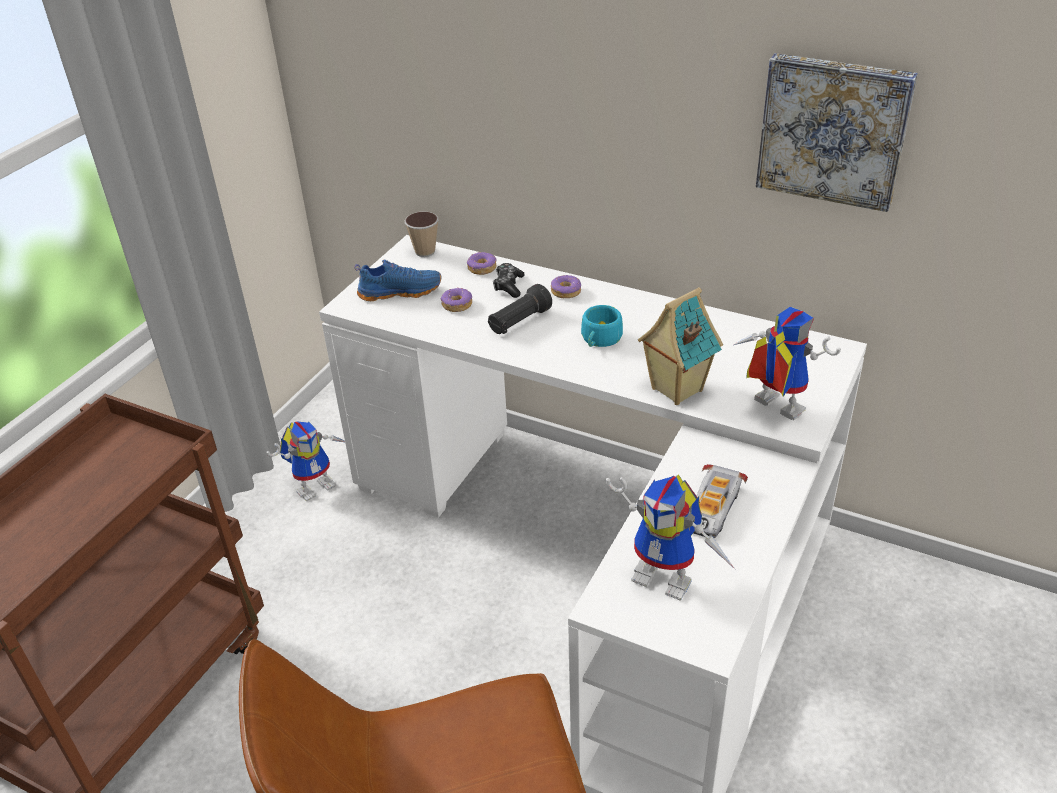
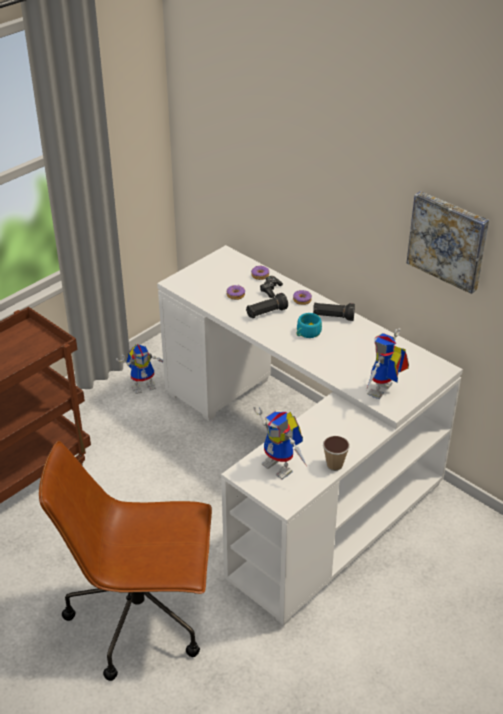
camera: 15 degrees right, 0 degrees up
(400, 291) = (207, 280): blue shoe -> none
(425, 252) = (231, 258): cup -> cup (334, 465)
(627, 307) = (333, 317): none -> black flashlight
(675, 389) = (334, 371): toy house -> none
(712, 508) = (324, 439): toy car -> none
(771, 407) = (383, 393): toy robot -> toy robot turned 120 degrees counterclockwise

